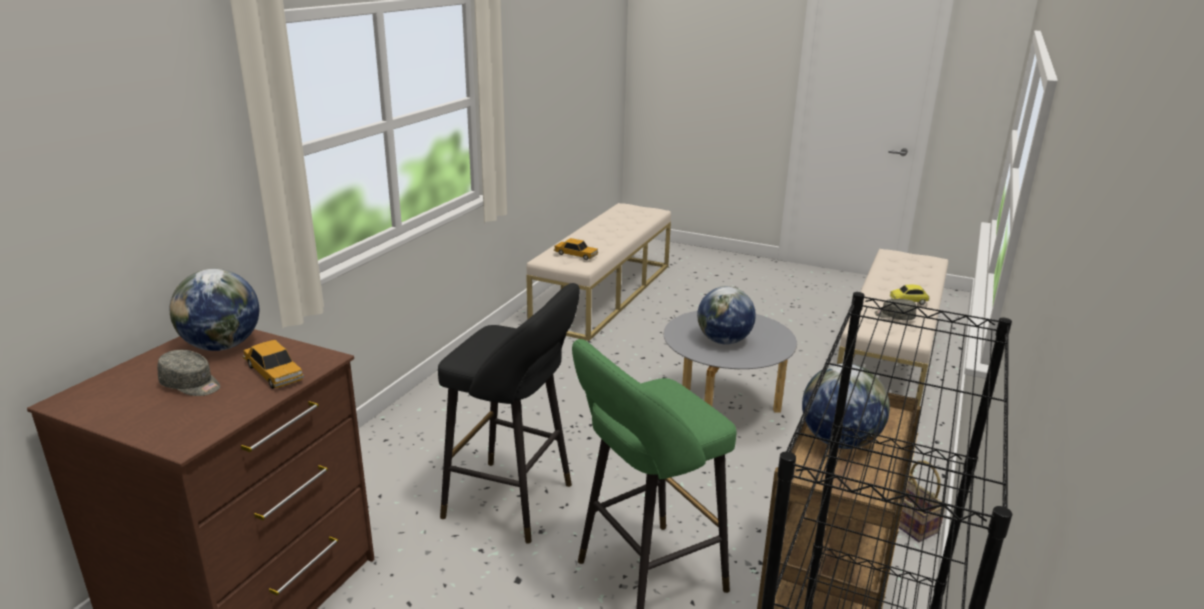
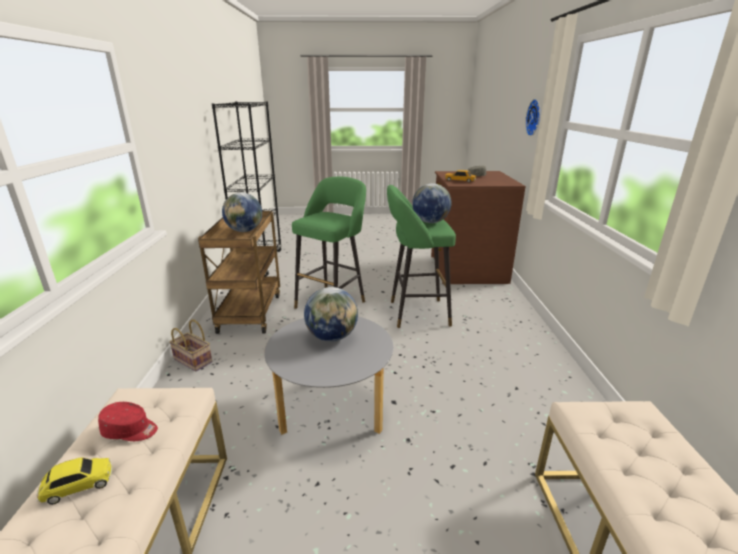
camera: 155 degrees right, 0 degrees up
(152, 188) = (535, 117): none -> wall clock
(222, 346) = (496, 182): globe -> globe (430, 222)
(515, 502) = (415, 313): black stool -> green stool
(576, 255) = (626, 435): toy car -> none
(894, 317) = (130, 430): grey cap -> red cap

